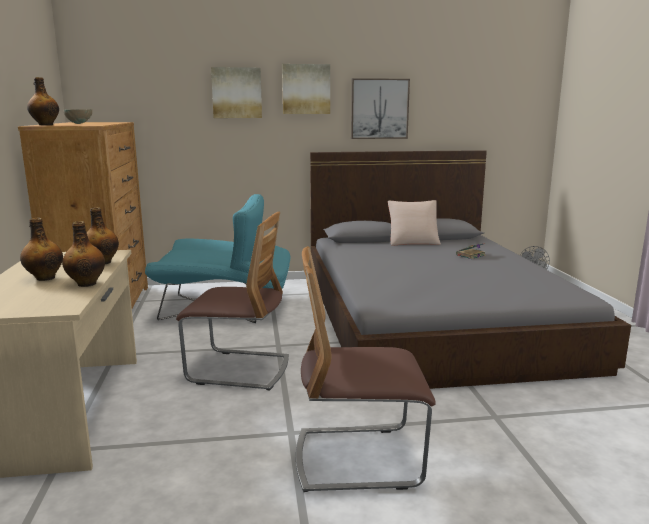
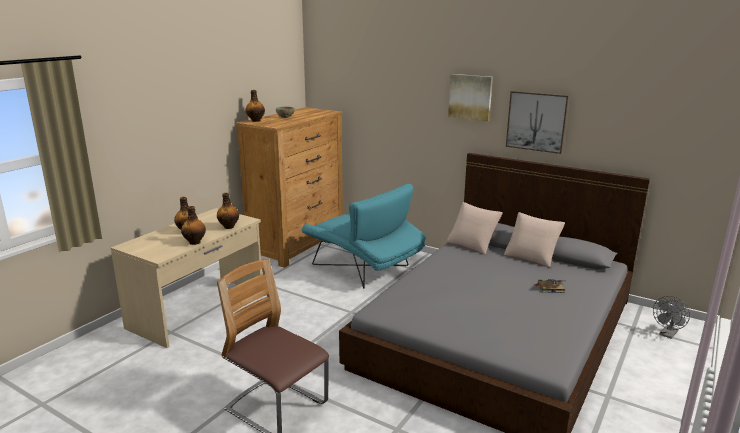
camera: 40 degrees right, 5 degrees up
(236, 93) = (415, 95): picture -> none
(239, 369) = (304, 320): chair -> none
(351, 244) = (472, 244): none -> beige pillow

